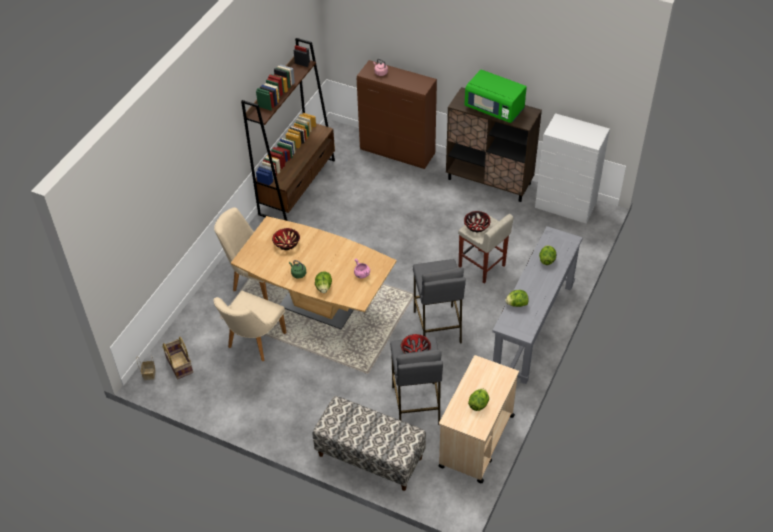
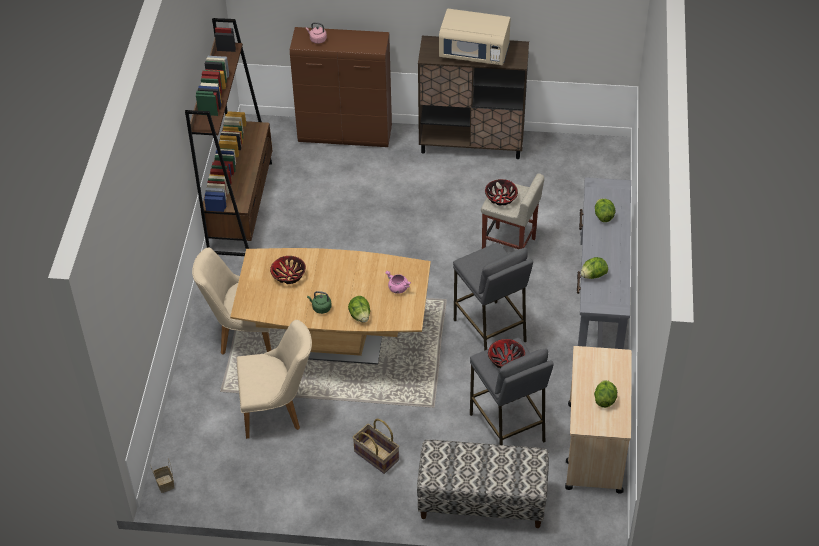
camera: 20 degrees left, 0 degrees up
(179, 365) = (197, 462): basket -> basket (375, 456)
(253, 343) = (277, 410): beige chair -> beige chair turned 105 degrees counterclockwise
(494, 109) = (474, 53): green microwave -> beige microwave
(565, 206) = (573, 151): white dresser -> none

